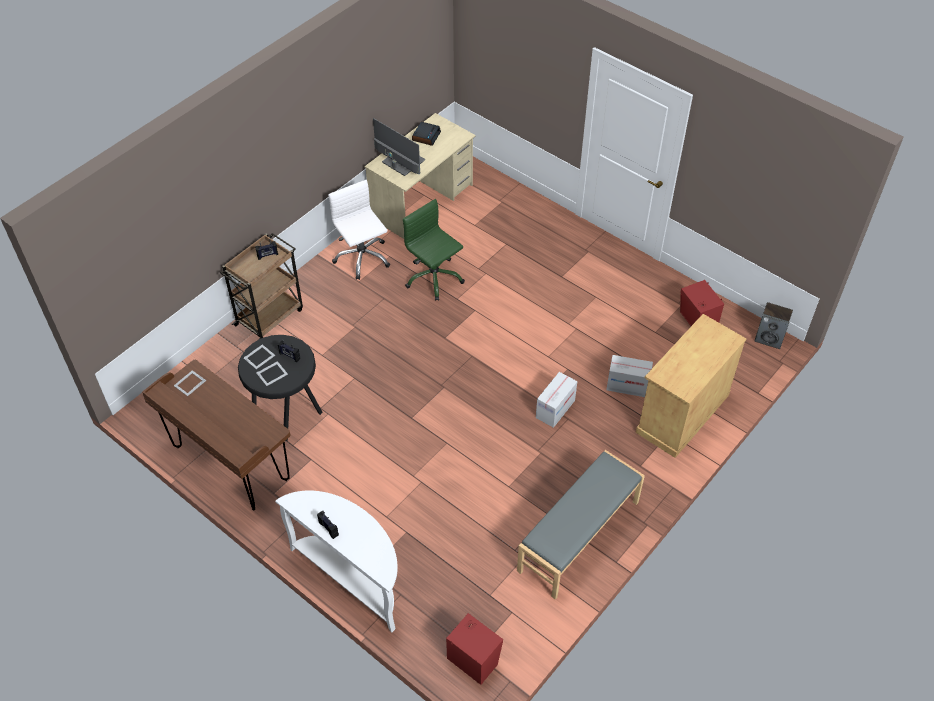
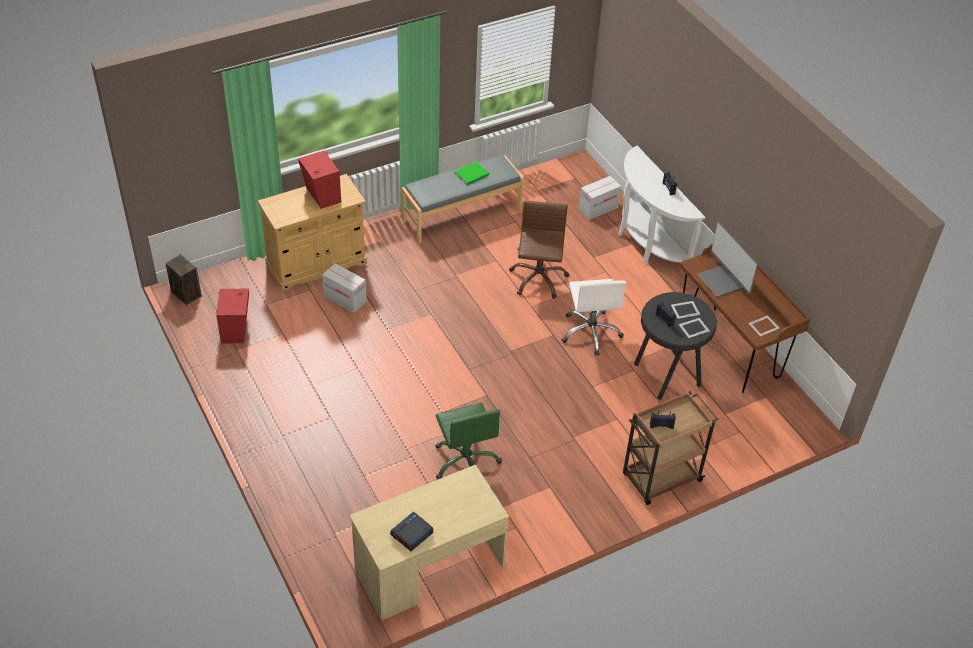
camera: 160 degrees left, 5 degrees down
(362, 258) = (535, 515): white office chair -> white office chair (591, 332)
(402, 162) = (460, 505): monitor -> monitor (722, 281)
(454, 479) = (538, 279): none -> brown office chair
(473, 659) = (578, 176): red speaker -> red speaker (322, 196)
(555, 409) = (421, 301): cardboard box -> cardboard box (598, 208)
(576, 519) = (473, 174): none -> green book

